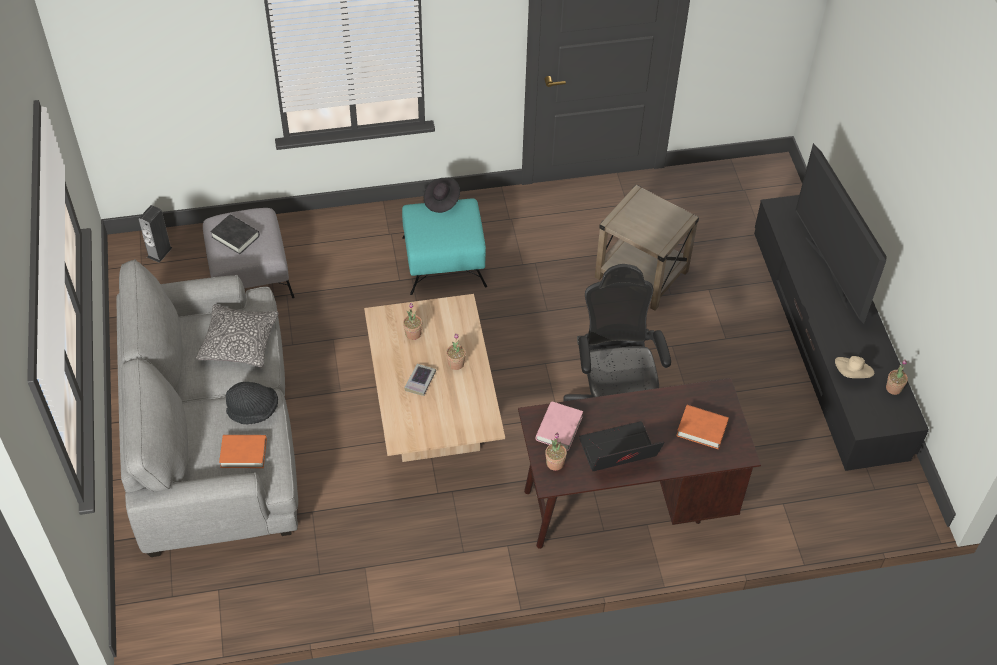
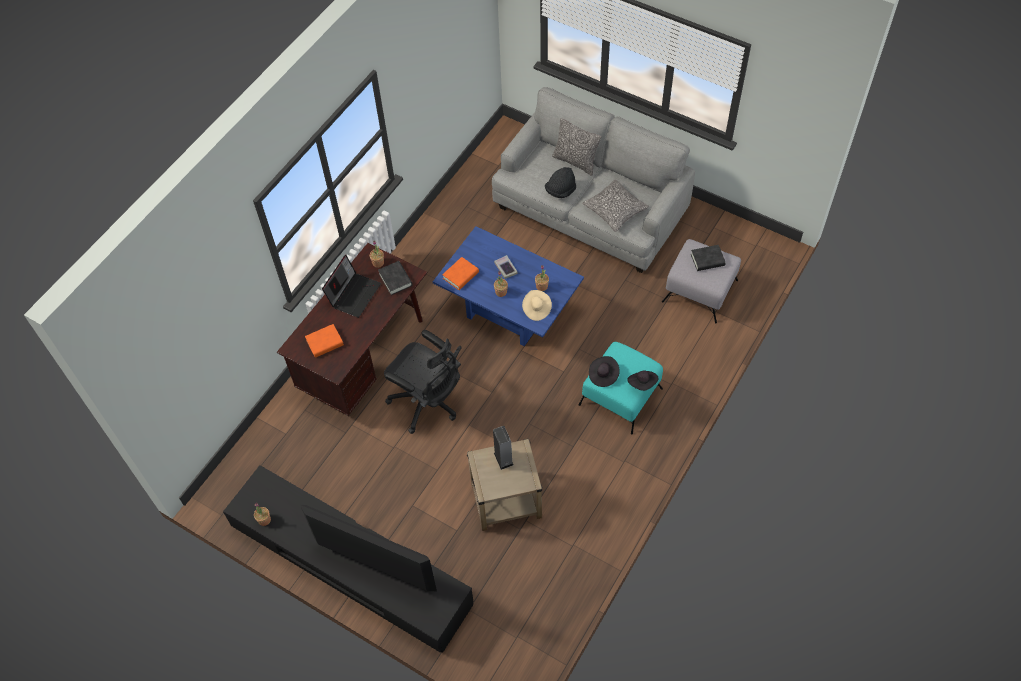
camera: 135 degrees right, 5 degrees up
(159, 252) = (759, 258): speaker -> speaker (503, 459)
(191, 427) = (575, 161): none -> pillow
(243, 453) = (537, 172): orange book -> orange book (460, 275)
(434, 417) = (509, 312): beige coffee table -> blue coffee table
(462, 234) = (603, 375): none -> black hat
(559, 428) = (395, 279): pink book -> black book
(852, 374) = (296, 506): beige hat -> beige hat (536, 309)

